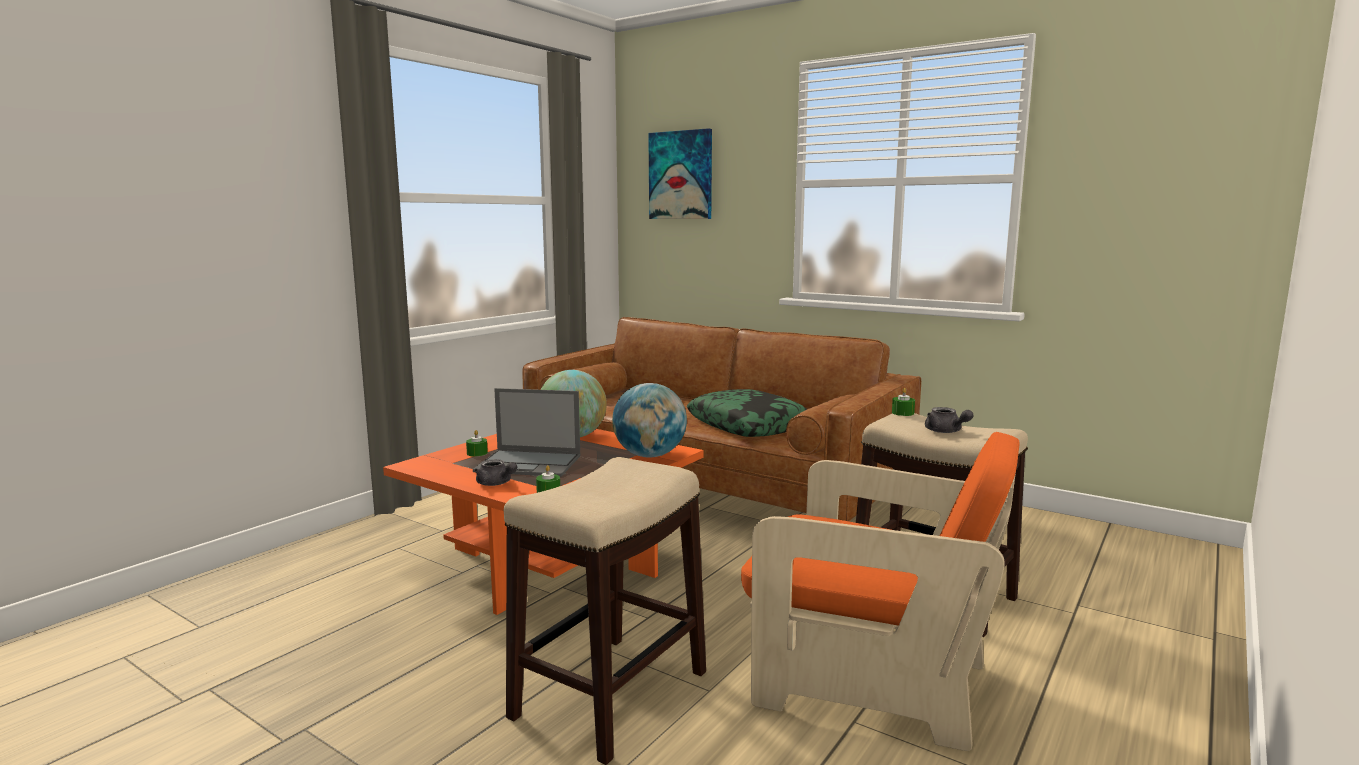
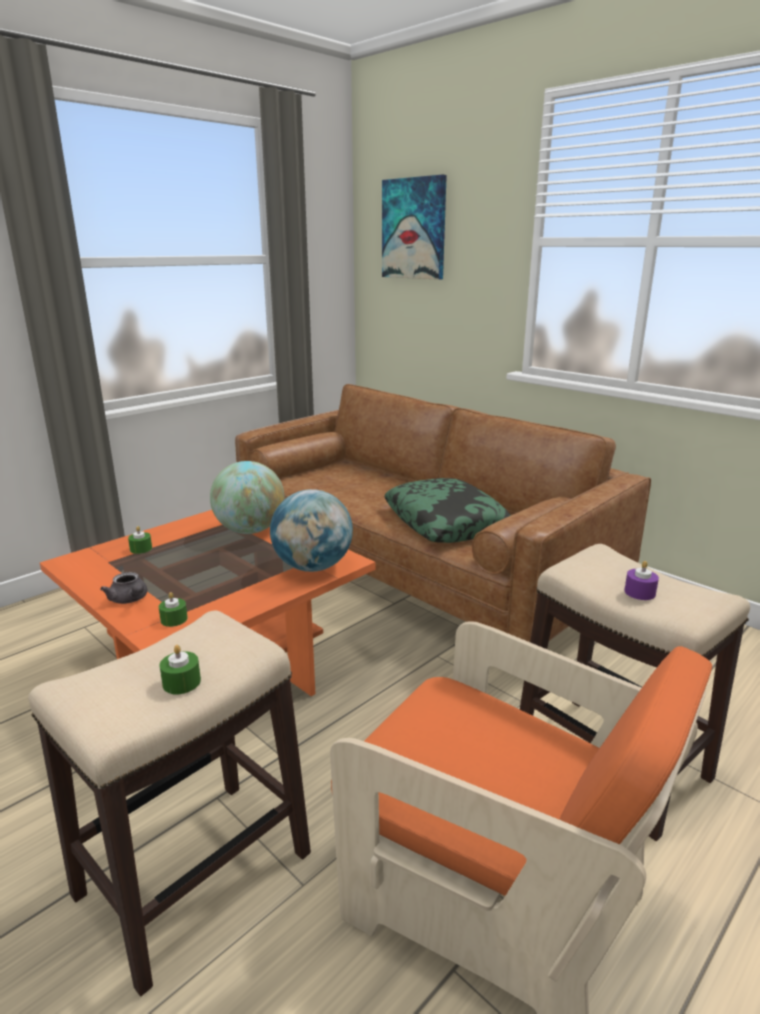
camera: 10 degrees right, 10 degrees up
(530, 463) = (183, 570): laptop -> none
(903, 413) = (597, 551): green candle -> green candle (181, 682)
(946, 431) = (639, 592): grey teapot -> purple candle

